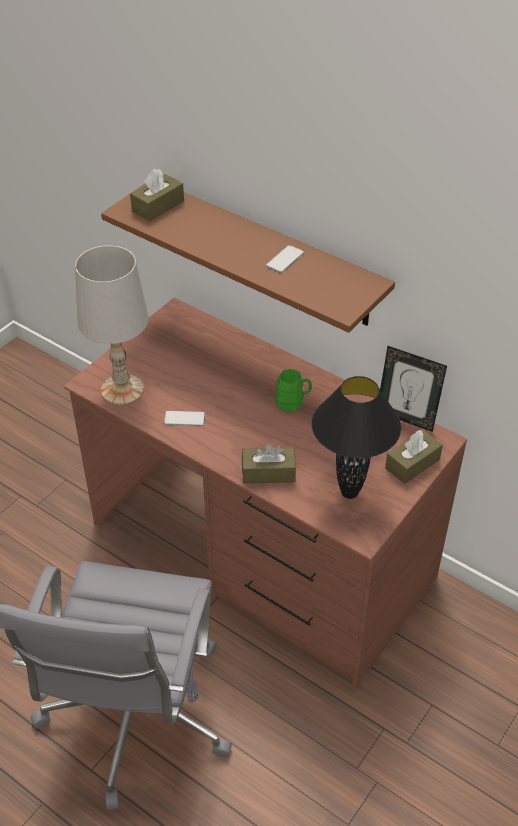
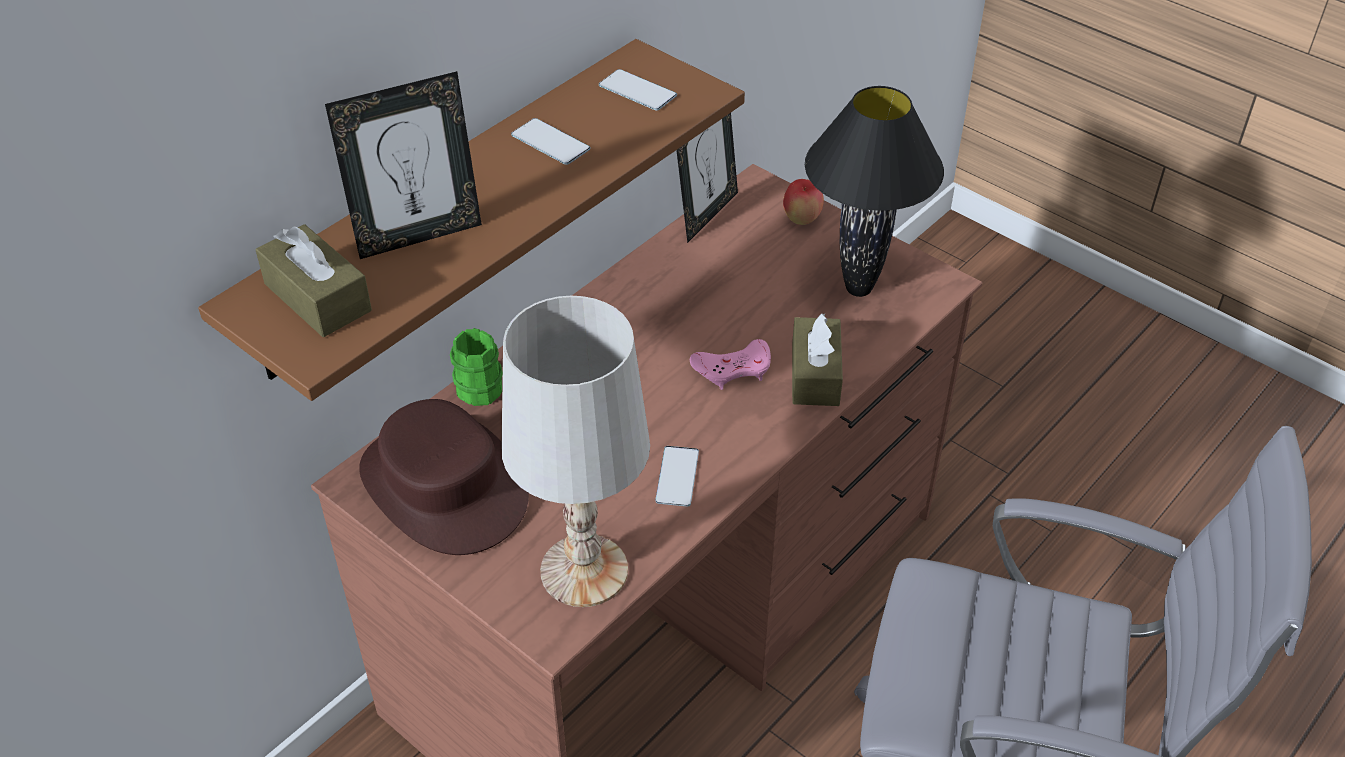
camera: 85 degrees left, 0 degrees up
(174, 337) = (443, 485): none -> brown hat
(203, 227) = (418, 235): none -> picture frame
(268, 437) = (733, 369): none -> pink game controller
(293, 402) = (653, 333): green mug -> green mug (479, 383)
(339, 285) = (637, 91): none -> phone
(412, 464) = (801, 220): brown tissue box -> apple

